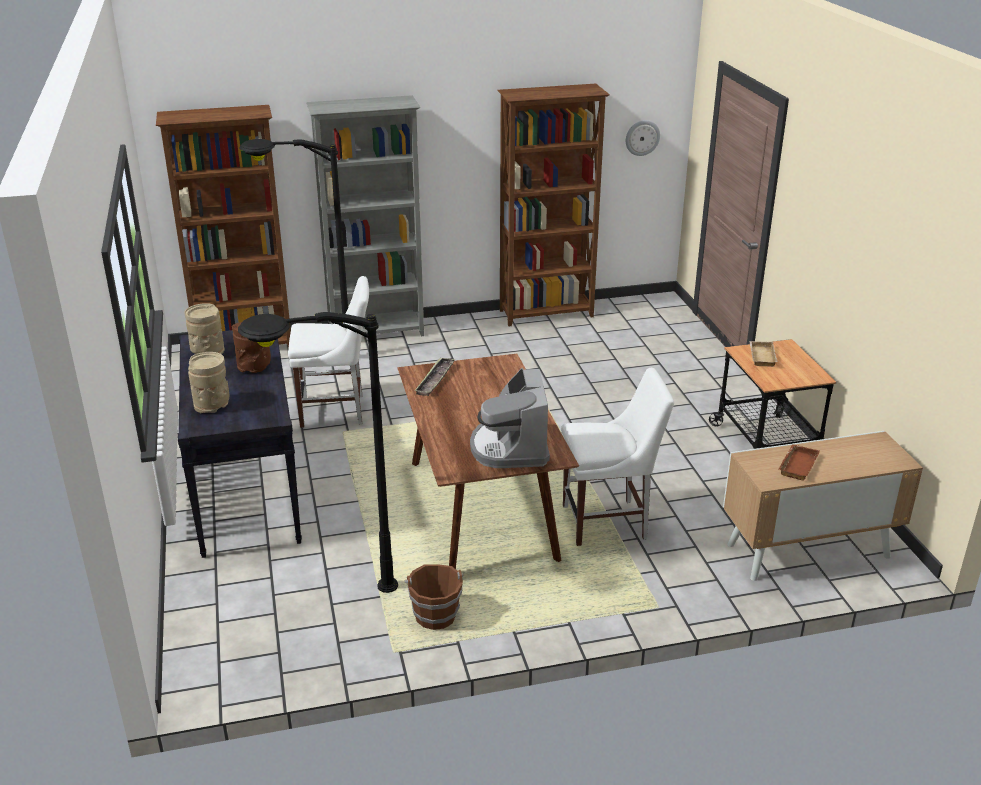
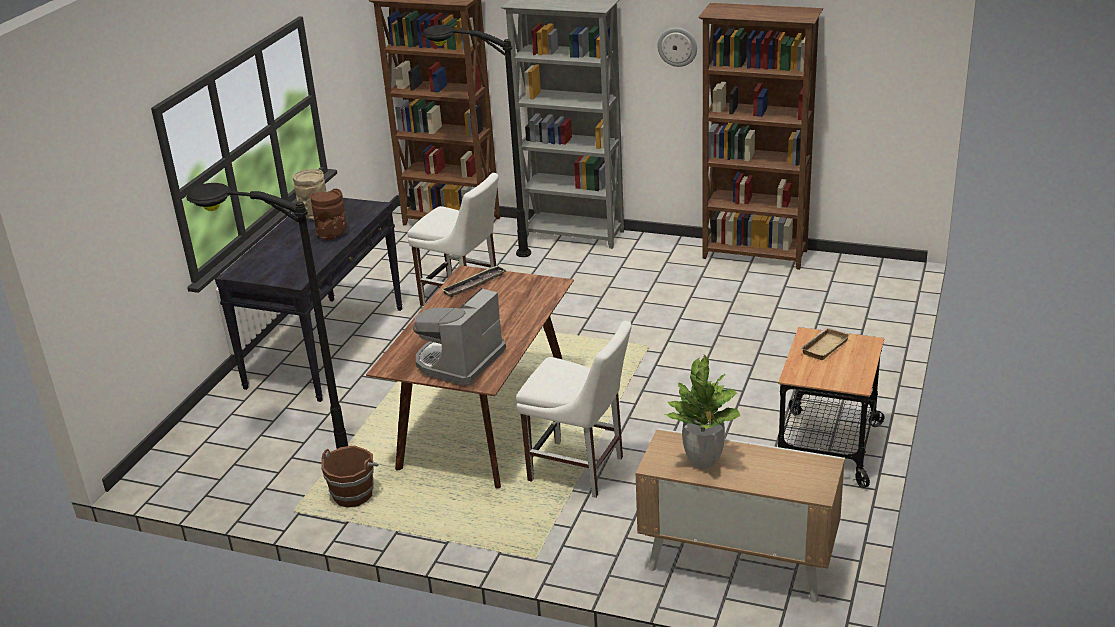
camera: 35 degrees right, 0 degrees up
(212, 405) = (267, 258): beige vase -> none
(642, 137) = (881, 76): wall clock -> wall clock (677, 46)
(796, 465) = (703, 460): brown tray -> potted plant

